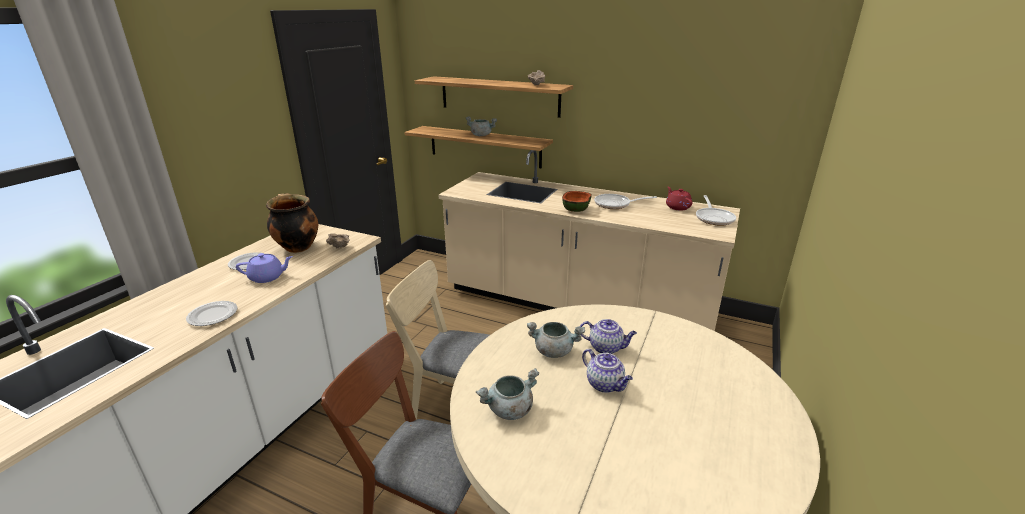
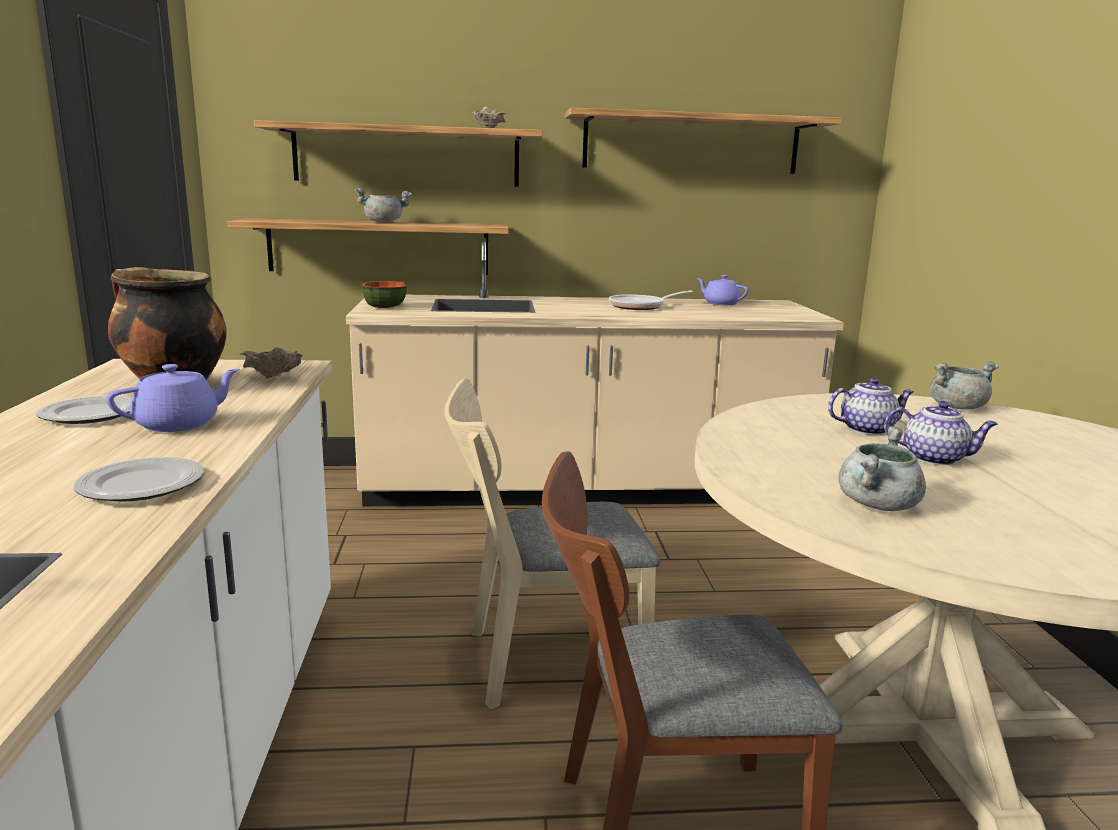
camera: 30 degrees left, 10 degrees down
(554, 351) = (813, 443): grey cooking pot -> grey cooking pot (957, 407)
(576, 210) = (599, 313): bowl -> bowl (385, 307)
(674, 95) = (691, 144): none -> shelf
(677, 207) = (720, 303): red teapot -> purple teapot
(714, 218) = (780, 308): frying pan -> none

